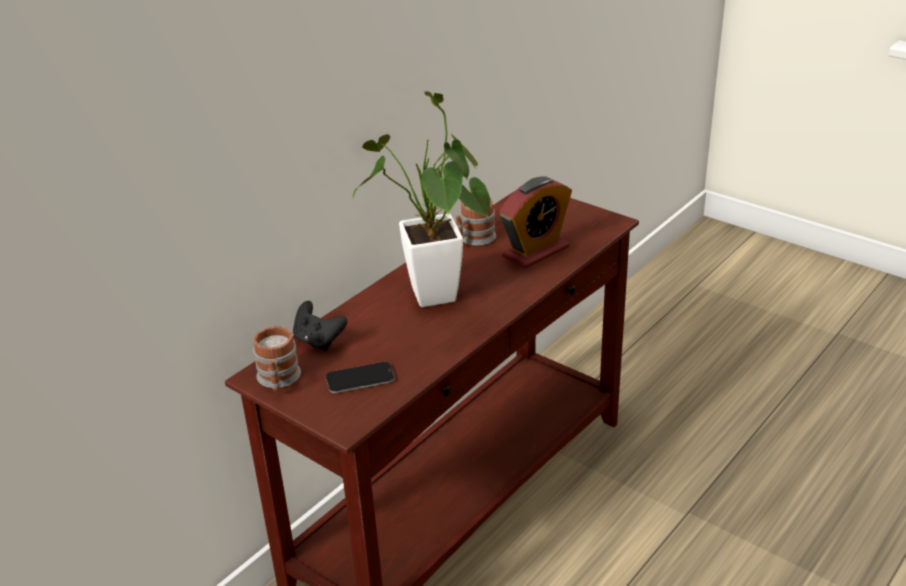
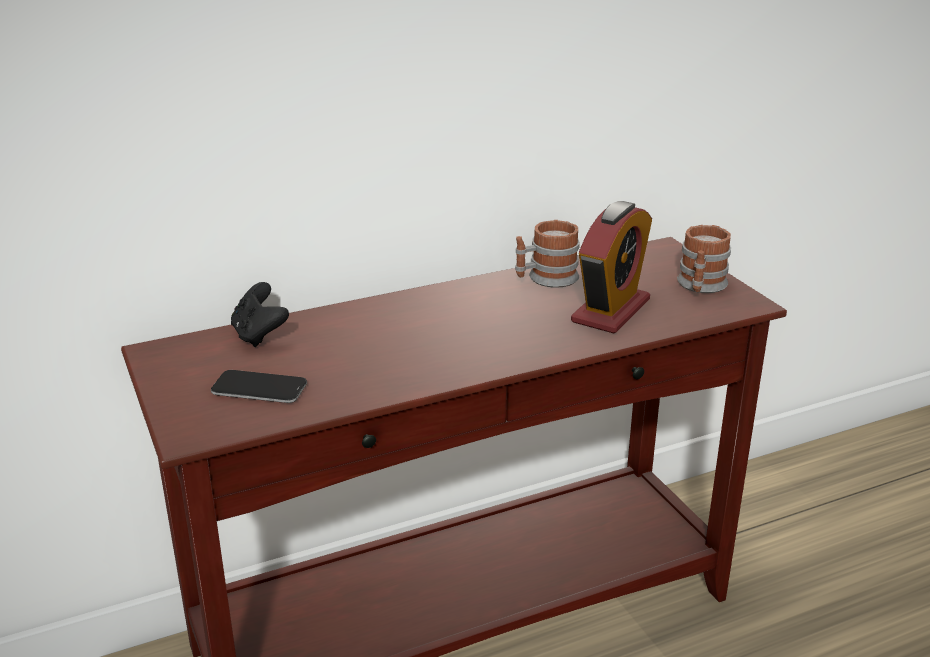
camera: 25 degrees right, 5 degrees down
(278, 380) = (173, 362): mug -> mug (700, 286)
(436, 302) = (433, 332): potted plant -> none
(535, 252) = (611, 311): alarm clock -> alarm clock turned 45 degrees counterclockwise

